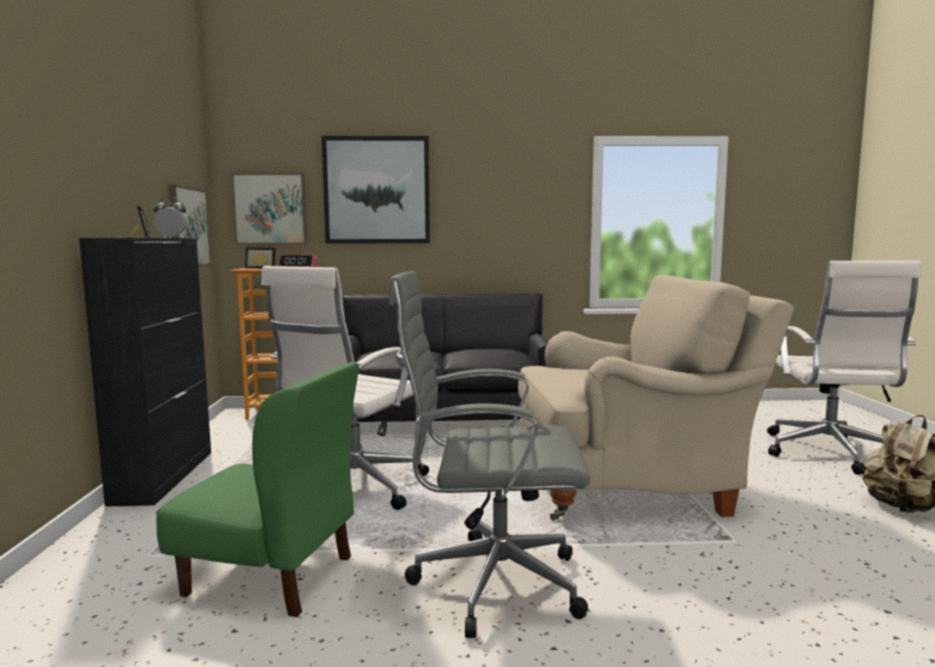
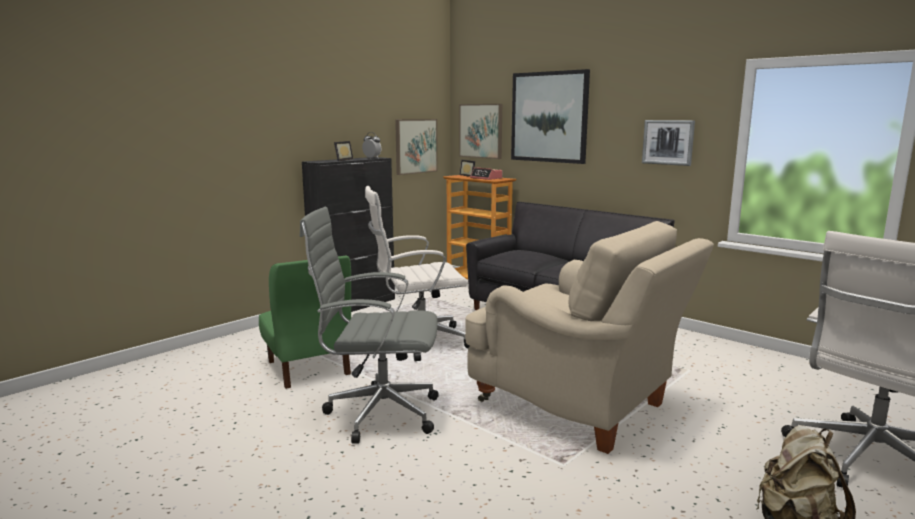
camera: 45 degrees right, 5 degrees up
(489, 584) = (377, 414): grey office chair -> grey office chair turned 45 degrees counterclockwise
(524, 215) = (668, 142): none -> picture

